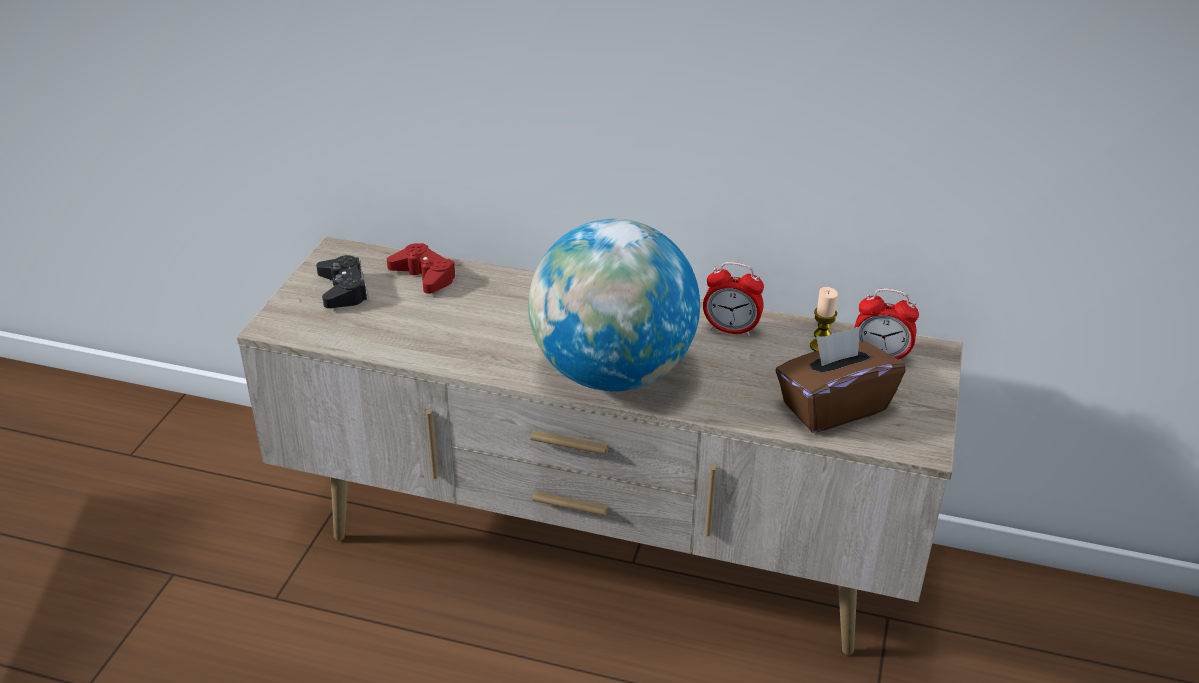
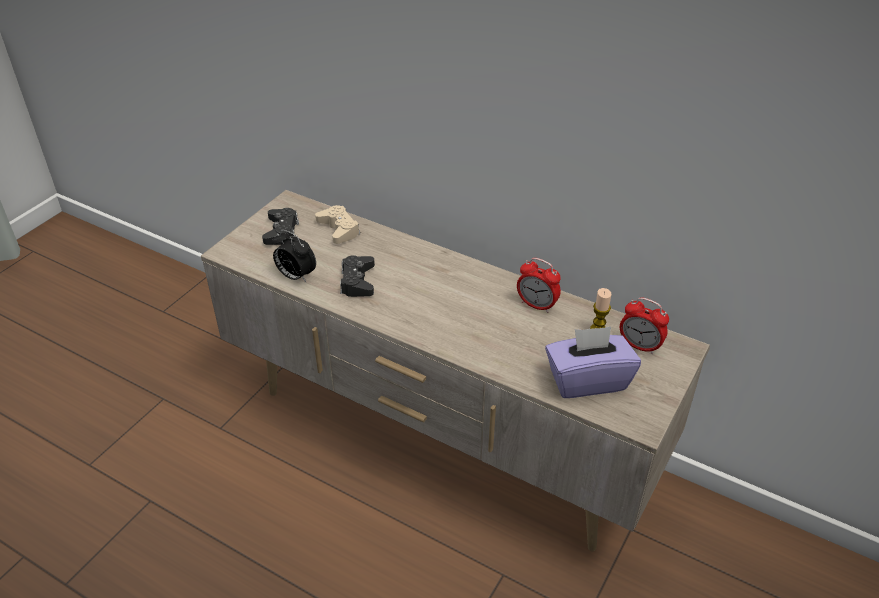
camera: 15 degrees right, 5 degrees up
(388, 343) = (295, 276): none -> alarm clock
(424, 276) = (339, 229): red game controller -> beige game controller
(479, 336) = (357, 281): none -> black game controller
(613, 374) = (438, 326): globe -> none
(833, 407) = (587, 380): brown tissue box -> purple tissue box

